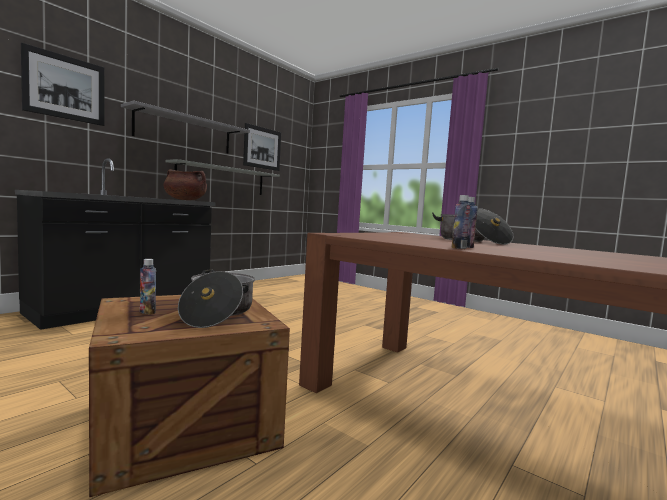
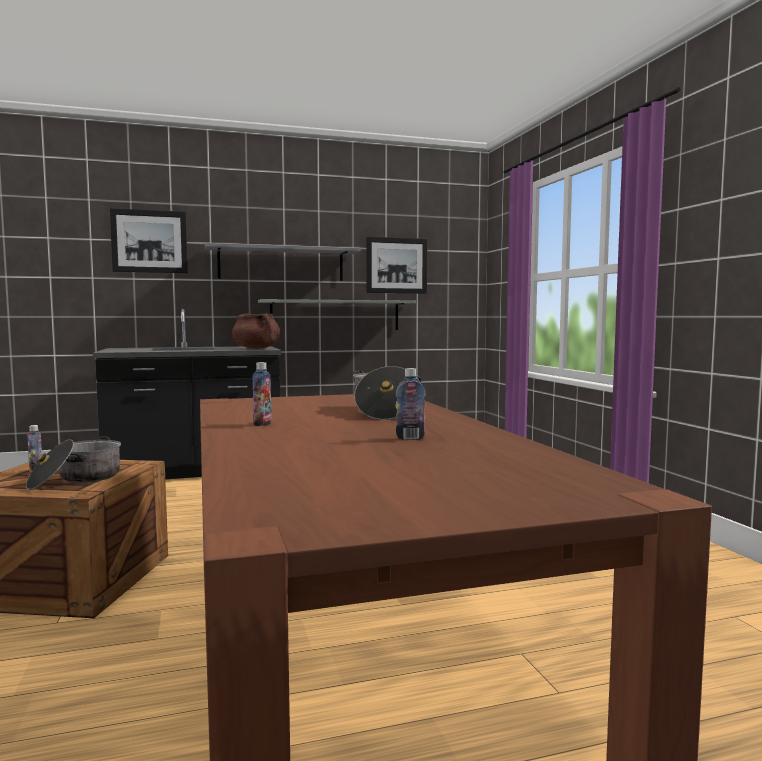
camera: 35 degrees right, 0 degrees up
(459, 248) = (229, 426): bottle -> bottle (410, 438)

